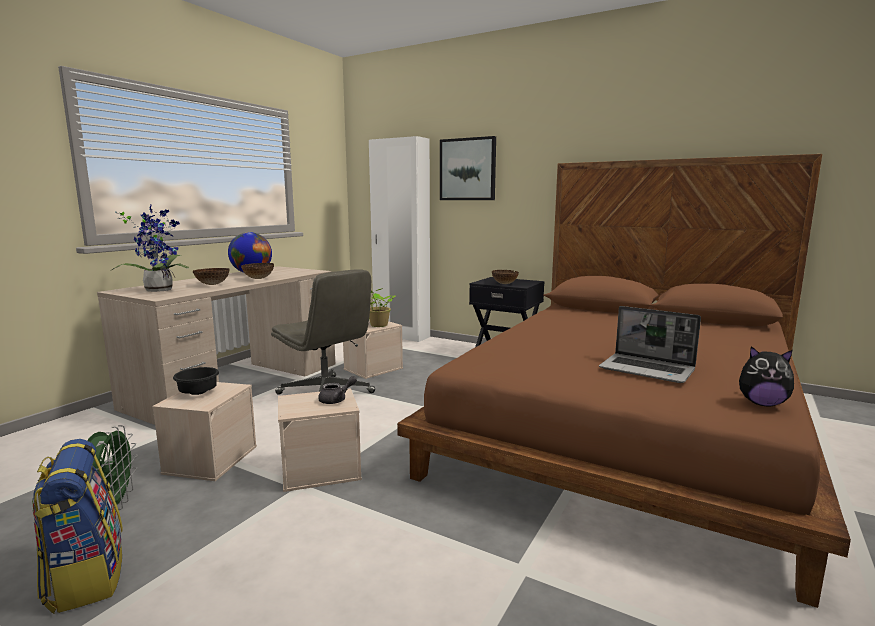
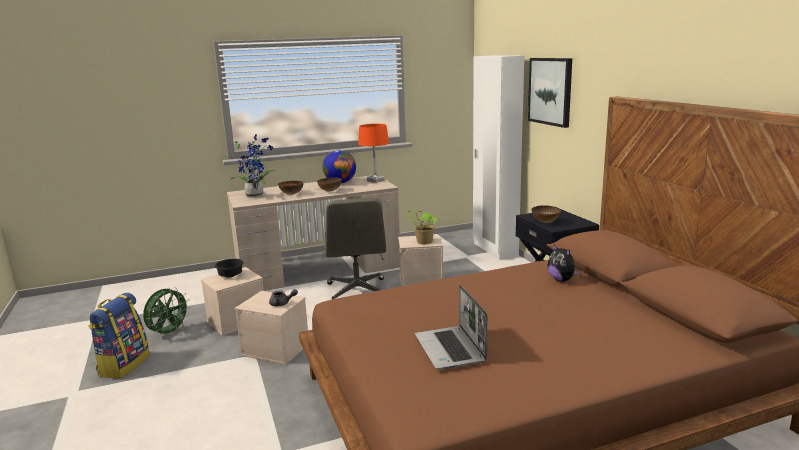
camera: 40 degrees right, 5 degrees up
(291, 269) = (375, 180): none -> orange table lamp
(762, 403) = (453, 409): plush toy -> plush toy (561, 280)

